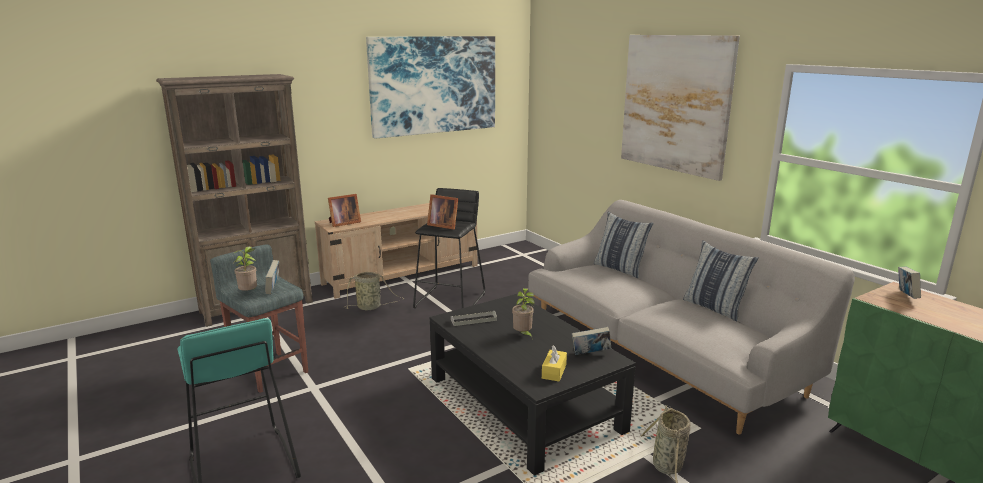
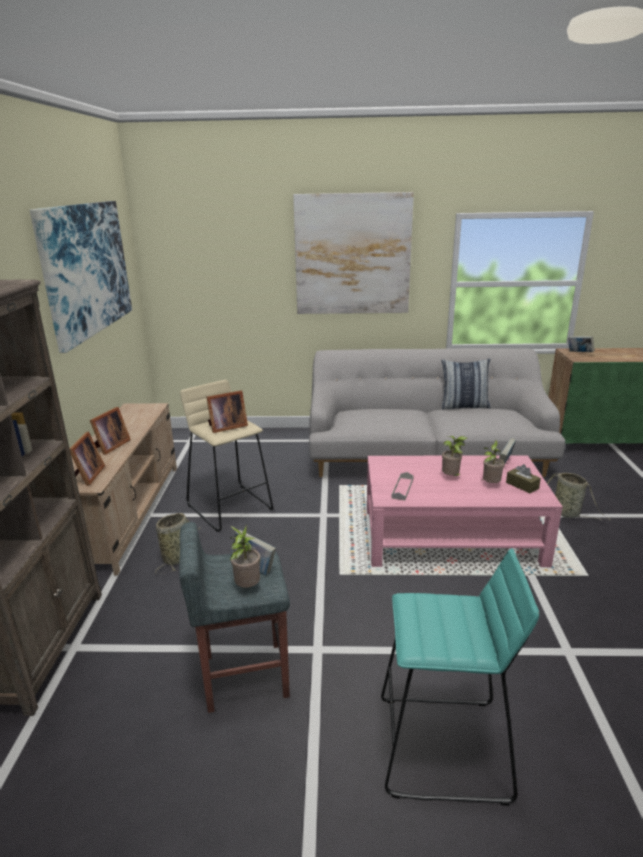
camera: 55 degrees left, 5 degrees up
(388, 215) = (110, 447): none -> picture frame
(450, 300) = (230, 507): black stool -> beige stool
(524, 404) = (452, 536): black coffee table -> pink coffee table
(533, 355) = (490, 484): none -> potted plant
(554, 371) = (522, 485): yellow tissue box -> brown tissue box
(620, 269) = (365, 407): pillow -> none

